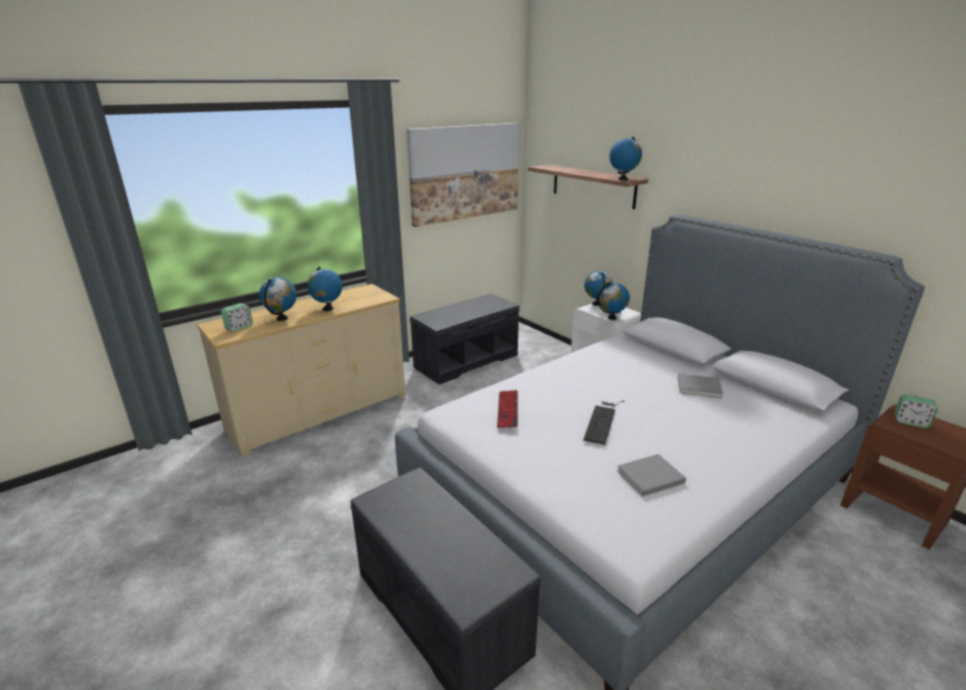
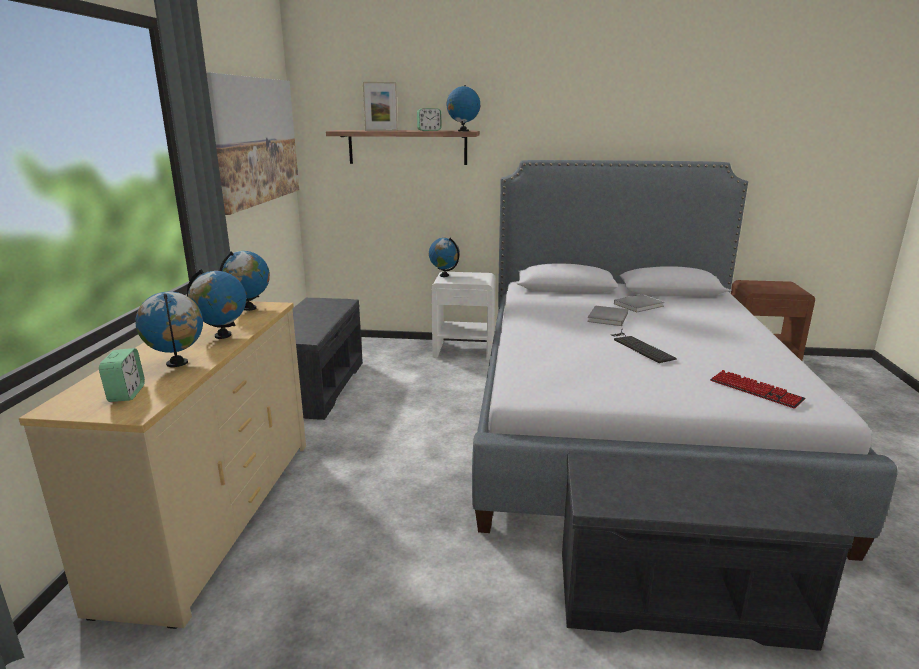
camera: 45 degrees left, 5 degrees down
(507, 410) = (566, 367): keyboard -> keyboard (755, 390)
(567, 170) = (381, 130): none -> picture frame
(612, 318) = (480, 281): globe -> globe (249, 308)
(648, 477) = (739, 366): grey book -> grey book (607, 318)
(910, 422) = (761, 286): alarm clock -> alarm clock (429, 130)

